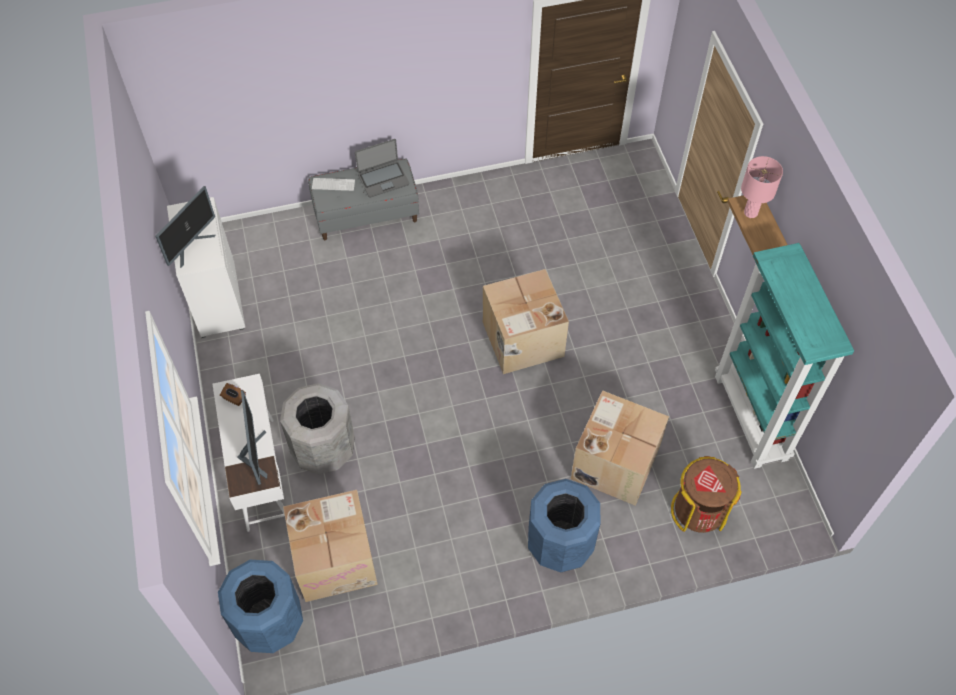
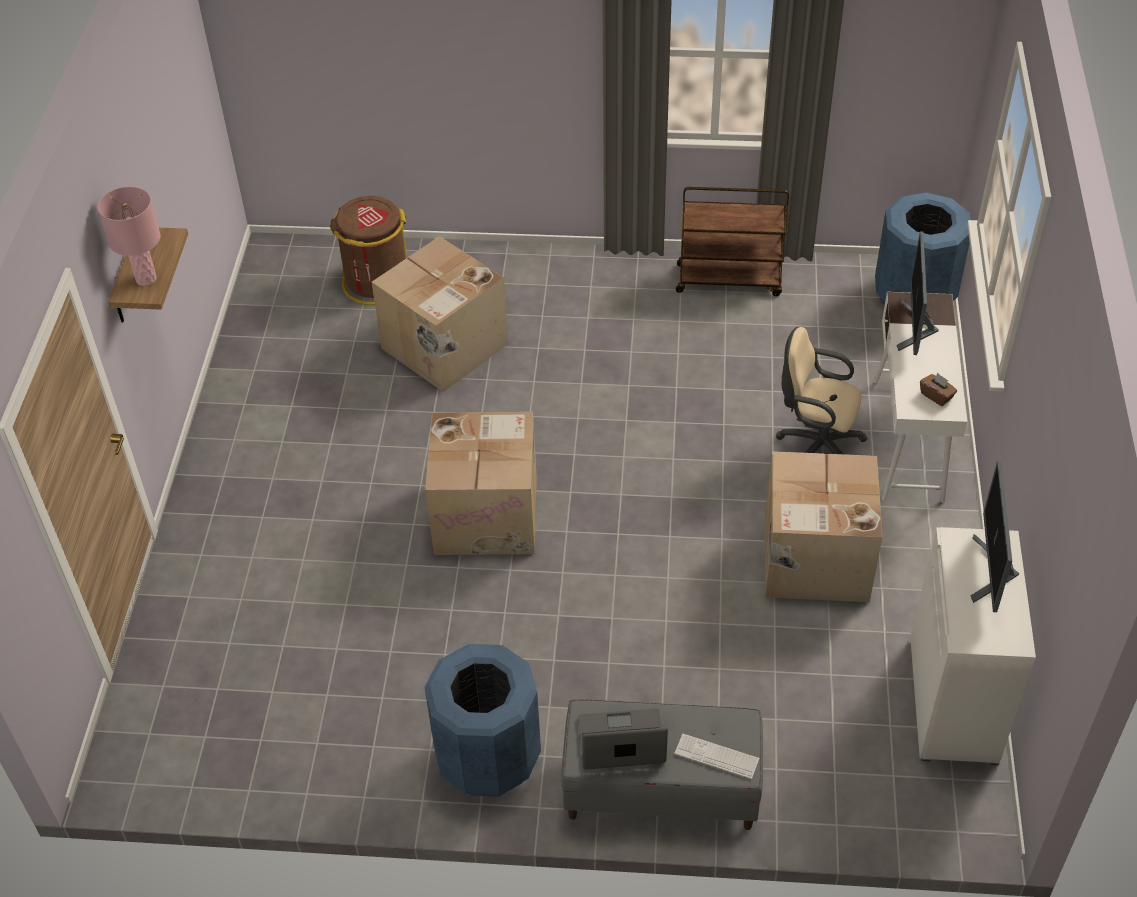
camera: 160 degrees left, 10 degrees down
(191, 245) = (991, 572): monitor -> monitor turned 45 degrees counterclockwise
(324, 449) = (816, 447): grey trash can -> beige office chair
(336, 558) = (824, 334): cardboard box -> cardboard box (814, 560)
(423, 596) = (729, 279): none -> brown cart
(560, 544) = (553, 289): blue trash can -> blue trash can (488, 757)
(752, 418) = (245, 351): turquoise bookcase -> none

